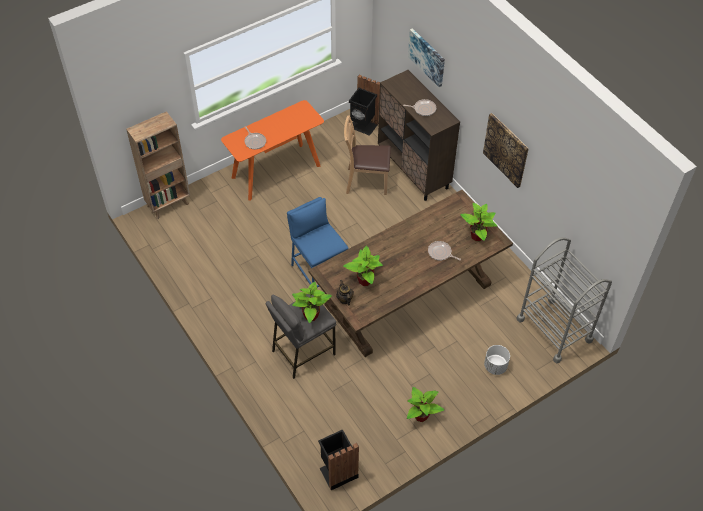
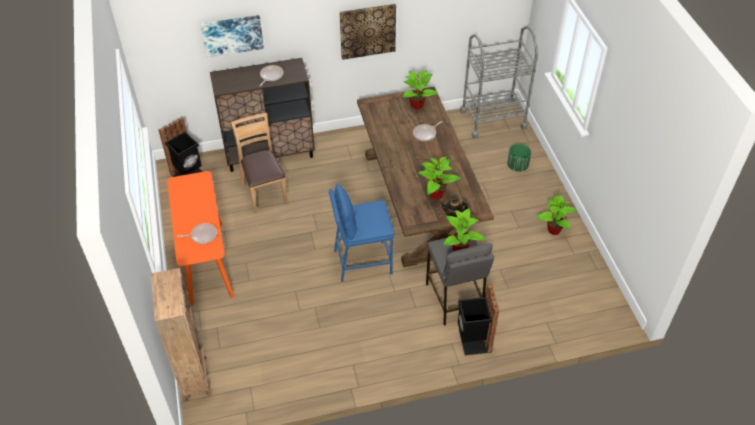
camera: 70 degrees left, 5 degrees down
(337, 471) = (597, 307): black trash can -> black trash can (473, 341)
(366, 182) = (264, 193): brown chair -> brown chair turned 135 degrees clockwise
(495, 366) = (517, 166): white planter -> green planter

